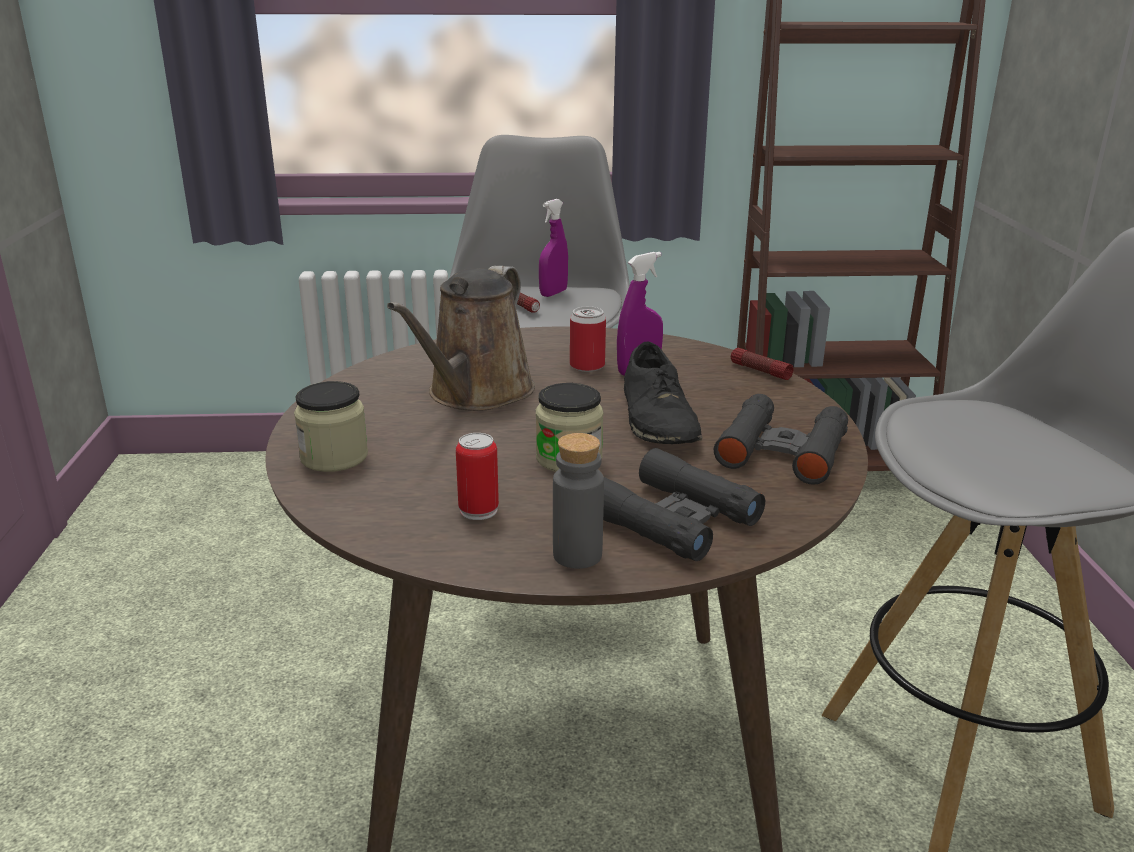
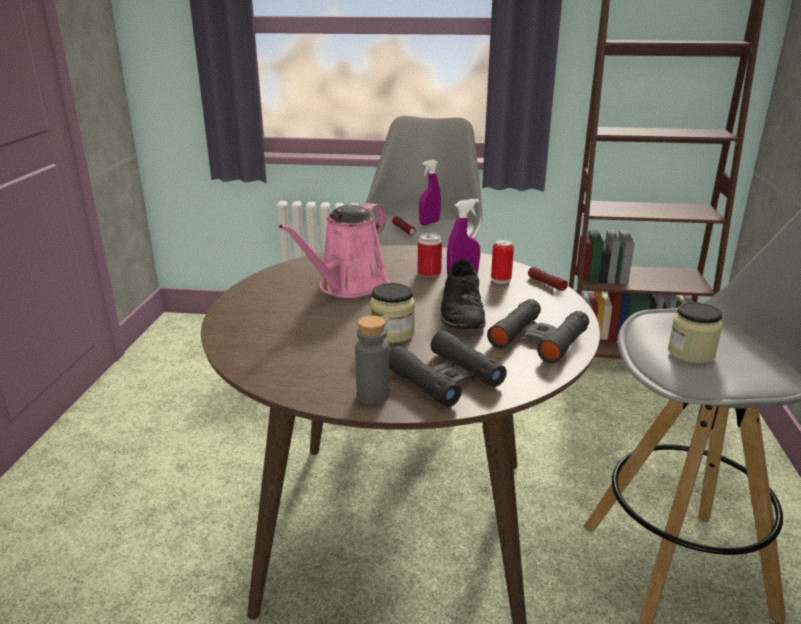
camera: 10 degrees right, 0 degrees up
(334, 457) = (245, 321): jar -> jar (691, 353)
(476, 394) = (349, 287): brown watering can -> pink watering can
(478, 510) = (321, 362): can -> can (501, 279)

